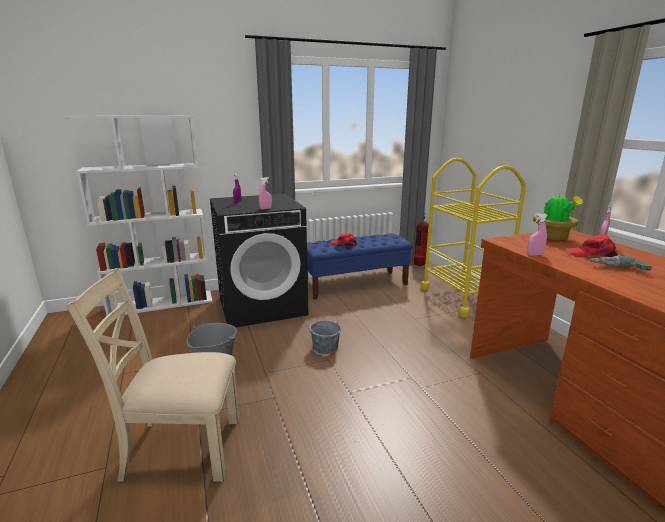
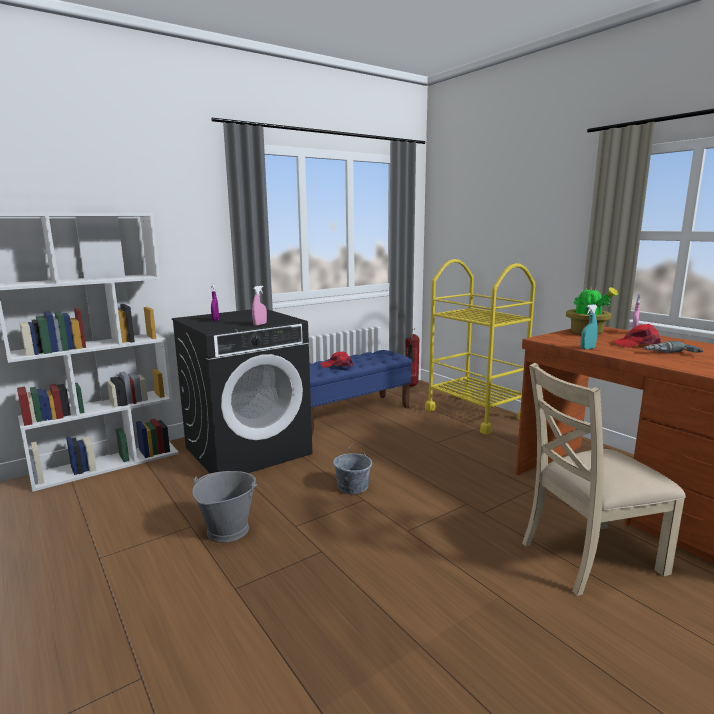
camera: 15 degrees left, 5 degrees down
(181, 447) = (235, 631): beige chair -> beige chair (589, 556)
(534, 255) = (587, 348): pink spray bottle -> turquoise spray bottle

